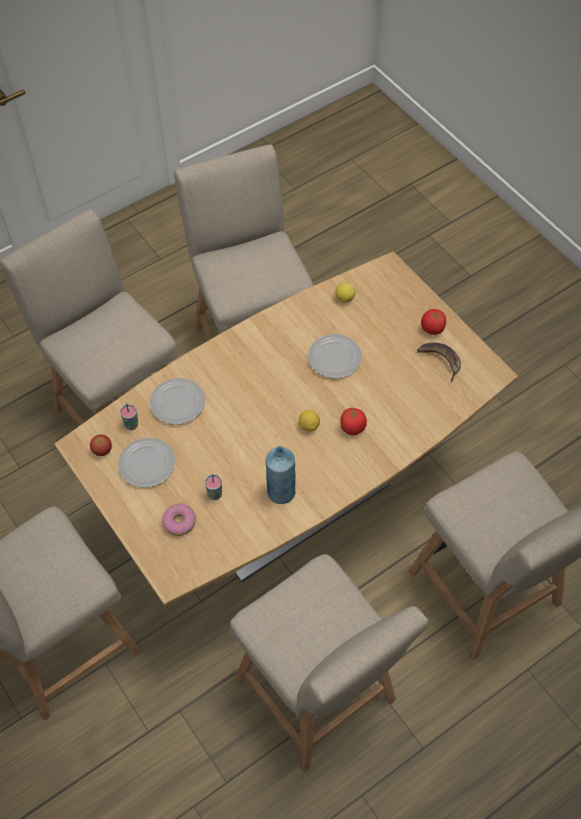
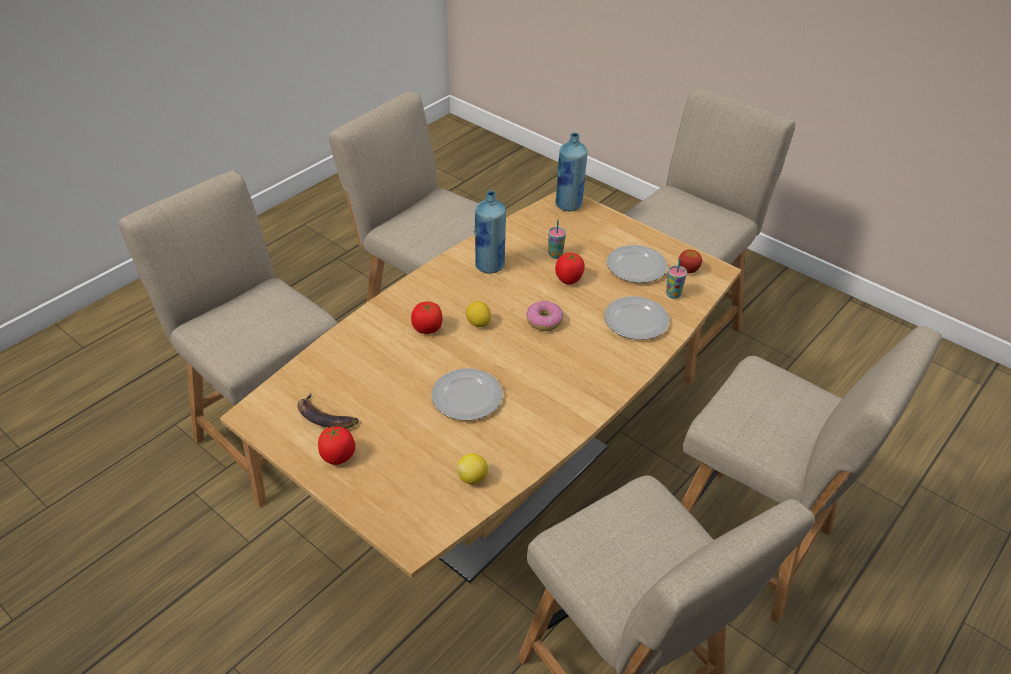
camera: 165 degrees right, 15 degrees down
(173, 568) = (569, 205): none -> blue bottle
(179, 522) = (579, 232): donut -> donut (544, 321)
(214, 460) = (568, 279): none -> tomato

